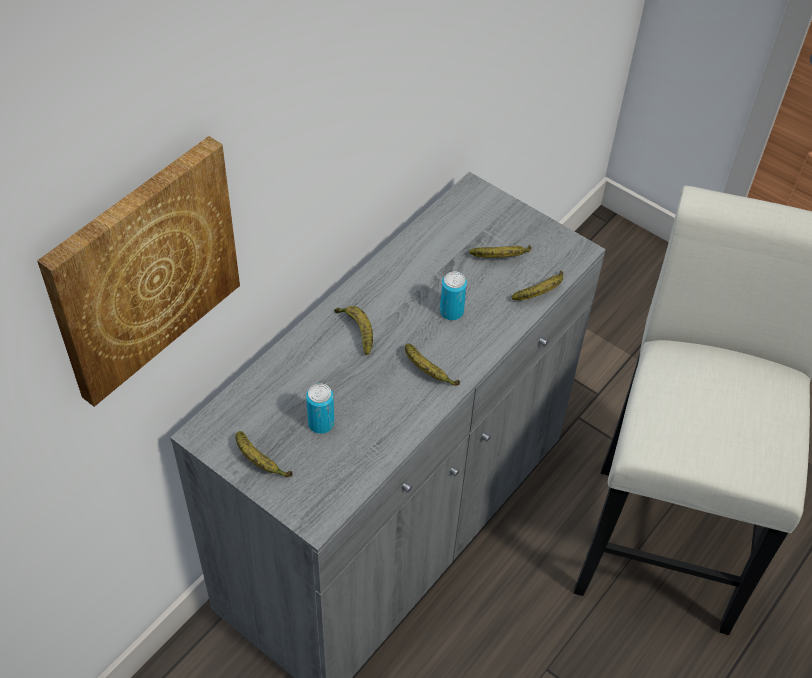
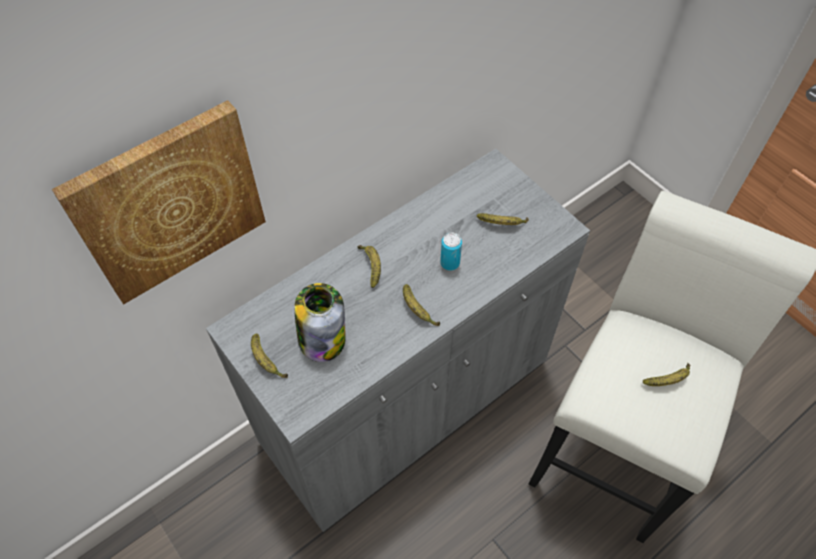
camera: 15 degrees right, 5 degrees up
(321, 423) = (322, 338): can -> jar
(541, 292) = (527, 258): banana -> banana (668, 379)

